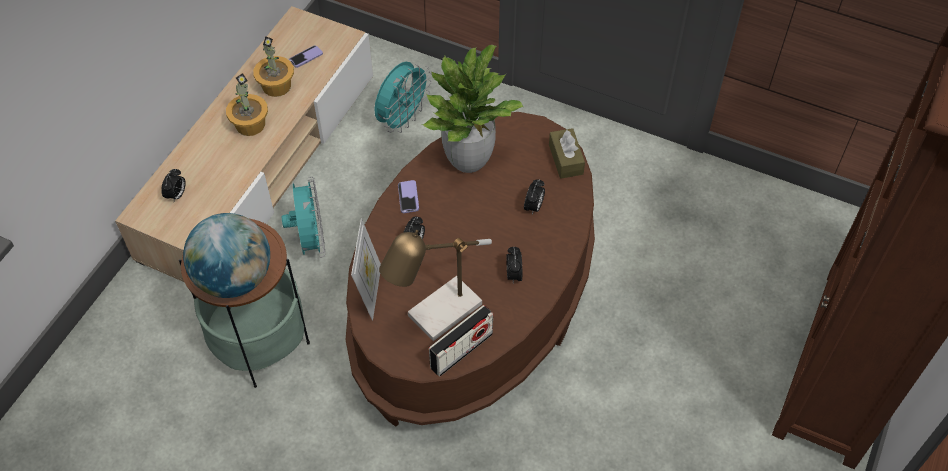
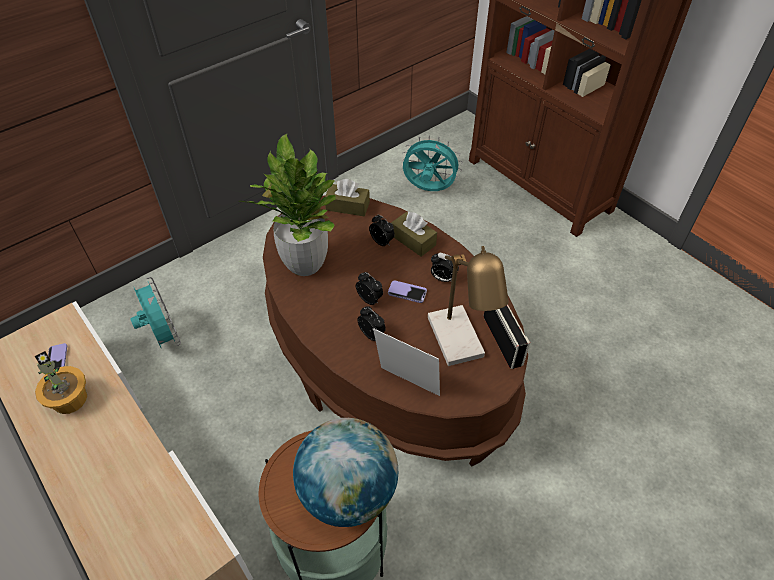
camera: 65 degrees left, 5 degrees down
(177, 195) = (137, 552): alarm clock -> alarm clock (370, 299)
(250, 124) = (99, 441): potted plant -> none
(310, 241) = (244, 461): turquoise fan -> turquoise fan (428, 190)
(408, 197) = (317, 320): phone -> phone (407, 292)
(551, 232) = (413, 240): none -> brown tissue box

